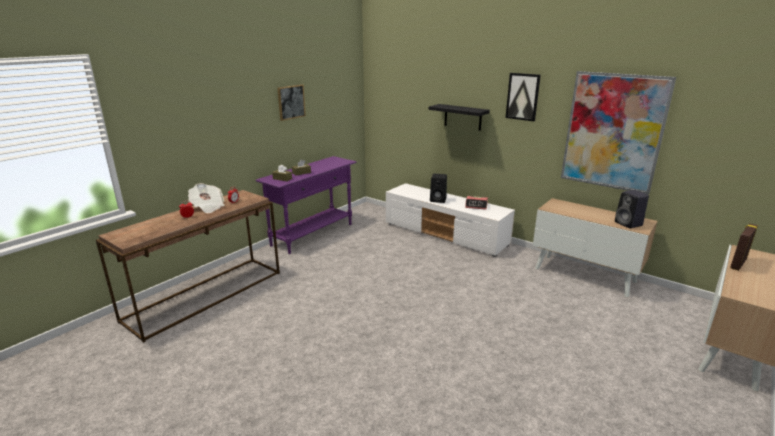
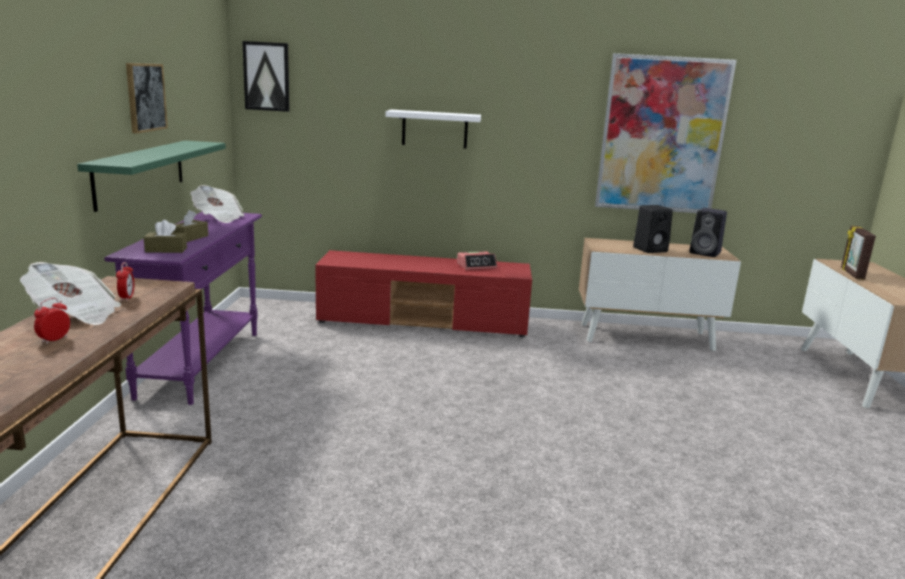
camera: 35 degrees left, 5 degrees down
(285, 139) = (140, 172): none -> green shelf
(331, 161) = (218, 218): none -> newspaper
(438, 200) = (414, 265): black speaker -> black speaker (650, 249)
(446, 234) = (425, 321): white tv stand -> red tv stand
(463, 117) = (434, 129): black shelf -> white shelf
(523, 96) = (534, 92): picture -> picture (267, 76)

